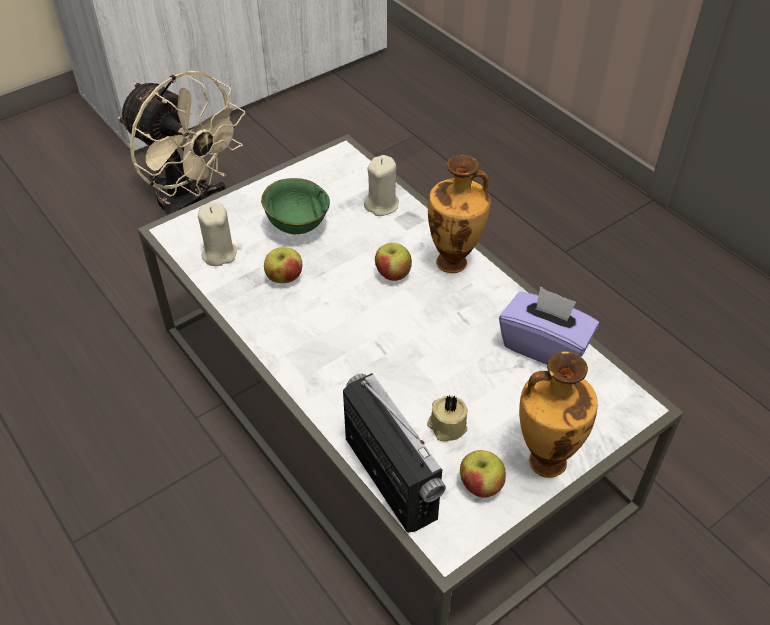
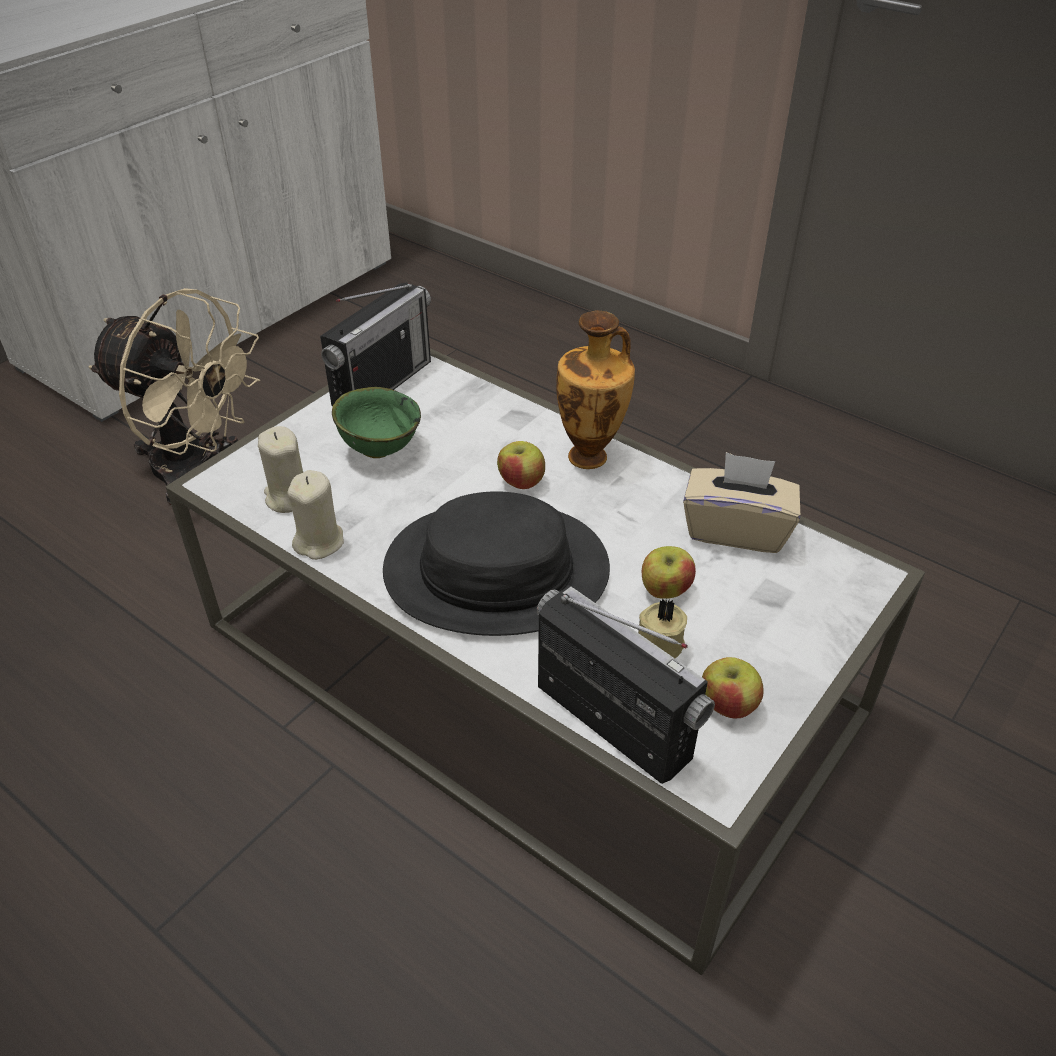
camera: 15 degrees left, 5 degrees down
(285, 278) = (385, 511): apple -> apple (665, 590)
(317, 173) = (382, 384): none -> radio
(348, 343) = (496, 571): none -> black hat
(382, 205) = (477, 407): beige candle -> beige candle (319, 542)
(544, 346) = (736, 529): purple tissue box -> beige tissue box
(544, 460) = (792, 659): vase -> none

